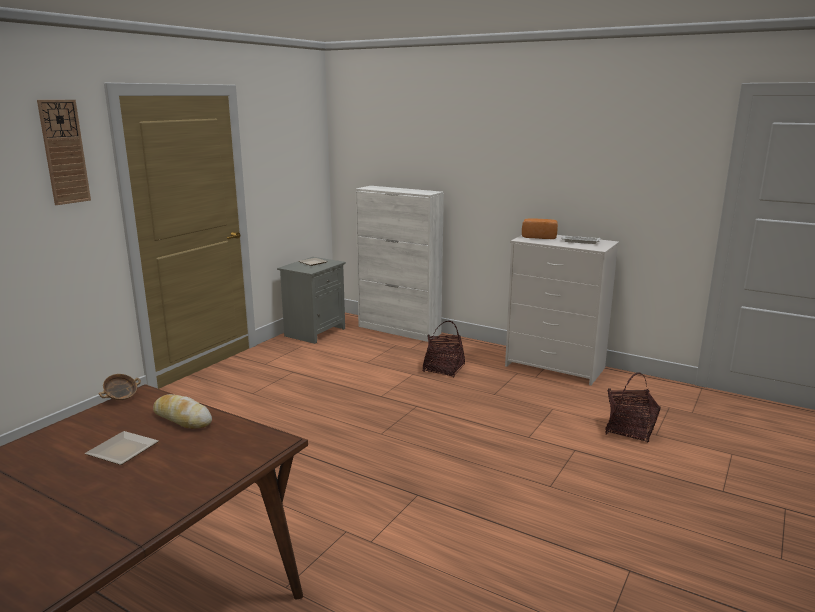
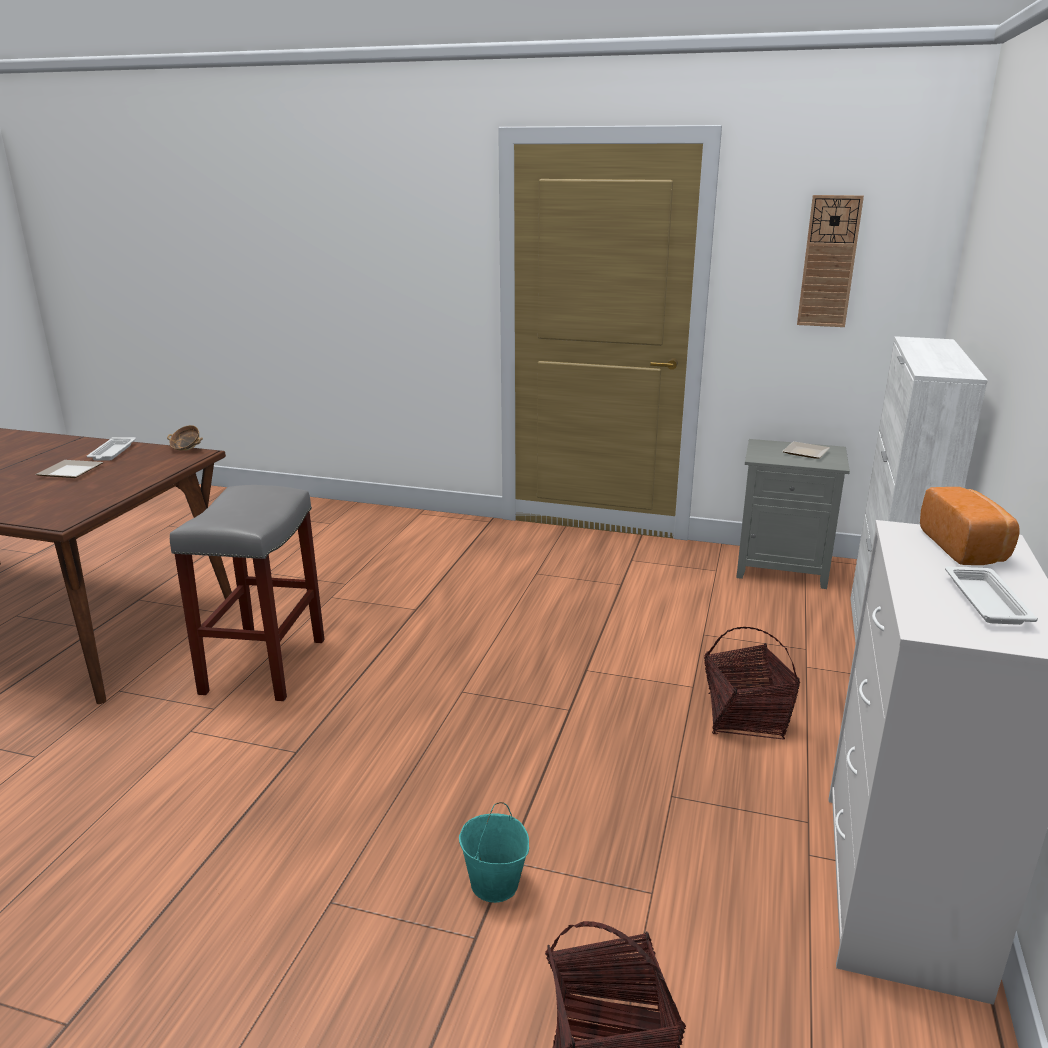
camera: 75 degrees right, 5 degrees up
(64, 152) = (438, 210): wall clock -> wall clock (829, 262)
(79, 434) = (112, 453): none -> white tray
(182, 418) = (131, 477): bread -> none
(300, 507) = (264, 667): none -> grey stool
(543, 441) = (495, 884): none -> turquoise bucket

